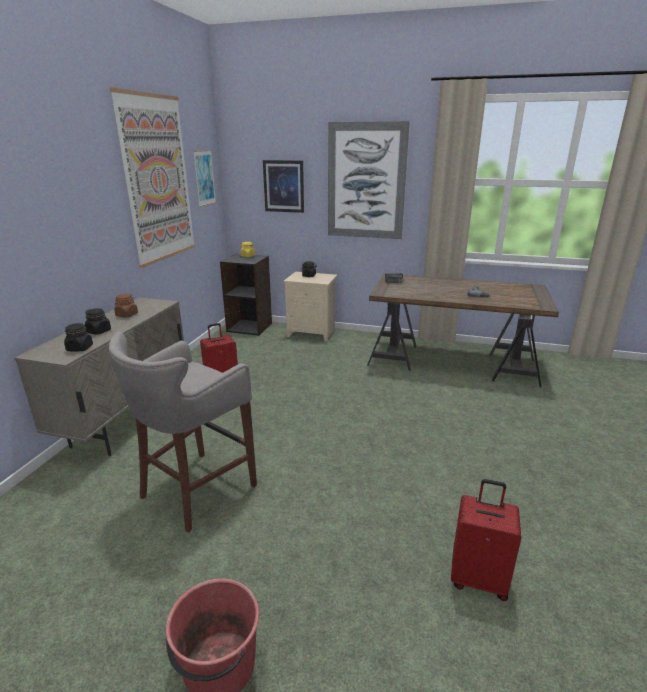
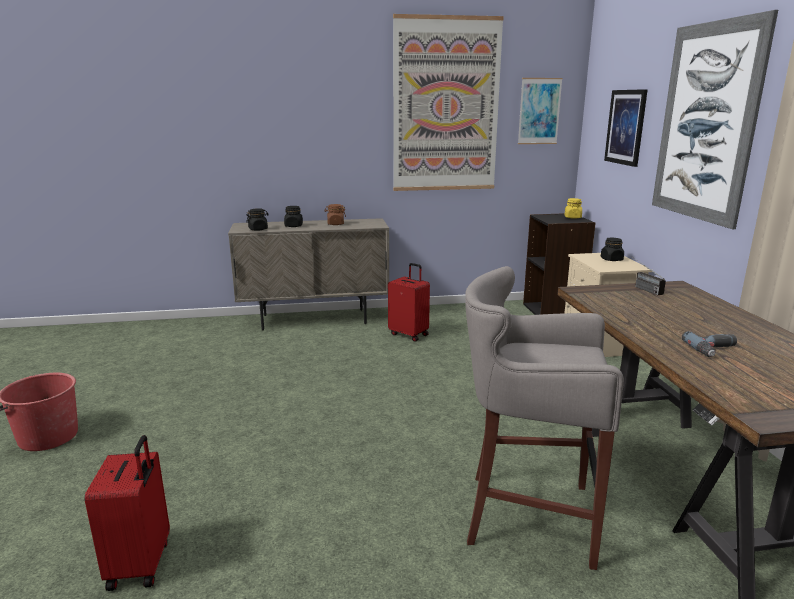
camera: 65 degrees right, 5 degrees down
(195, 491) = (232, 373): grey stool -> grey stool (525, 515)

